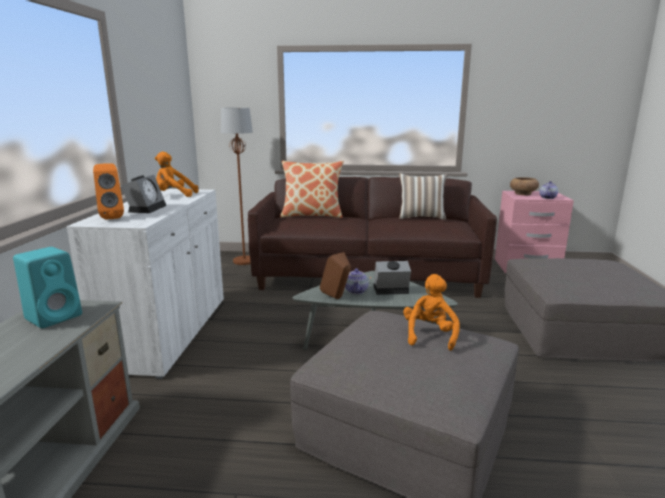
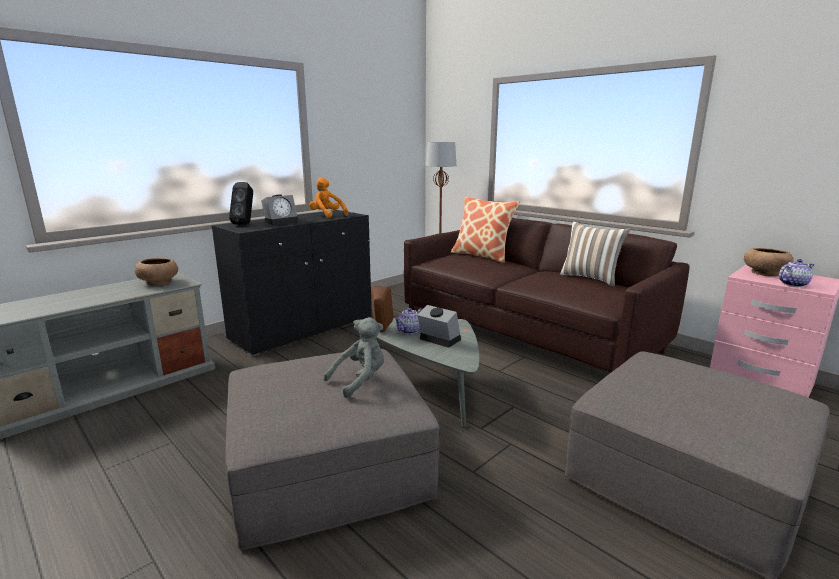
camera: 40 degrees right, 0 degrees up
(55, 316) = (159, 282): turquoise speaker -> brown bowl
(112, 218) = (245, 224): orange speaker -> black speaker
(169, 332) = (303, 329): white cabinet -> black cabinet
(429, 335) = (360, 380): orange plush toy -> grey plush toy

